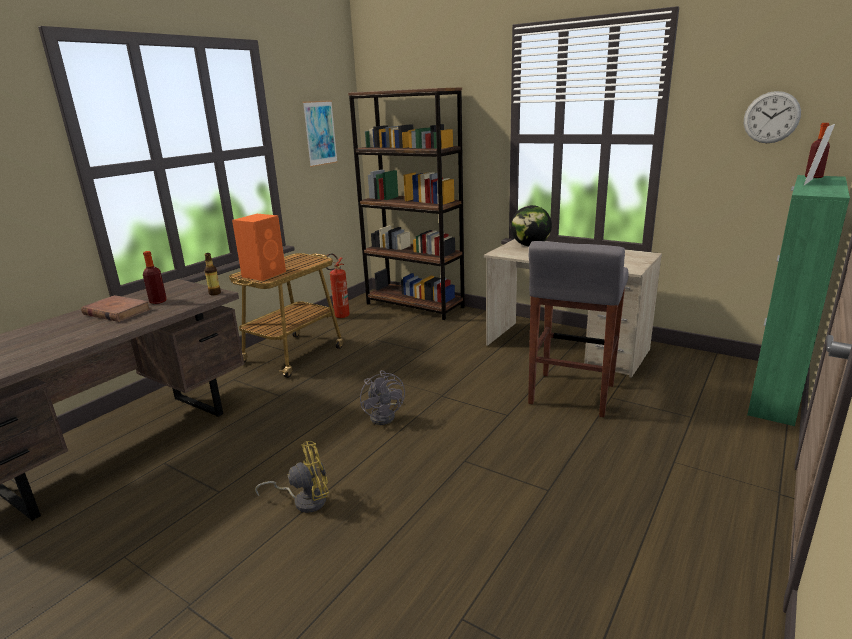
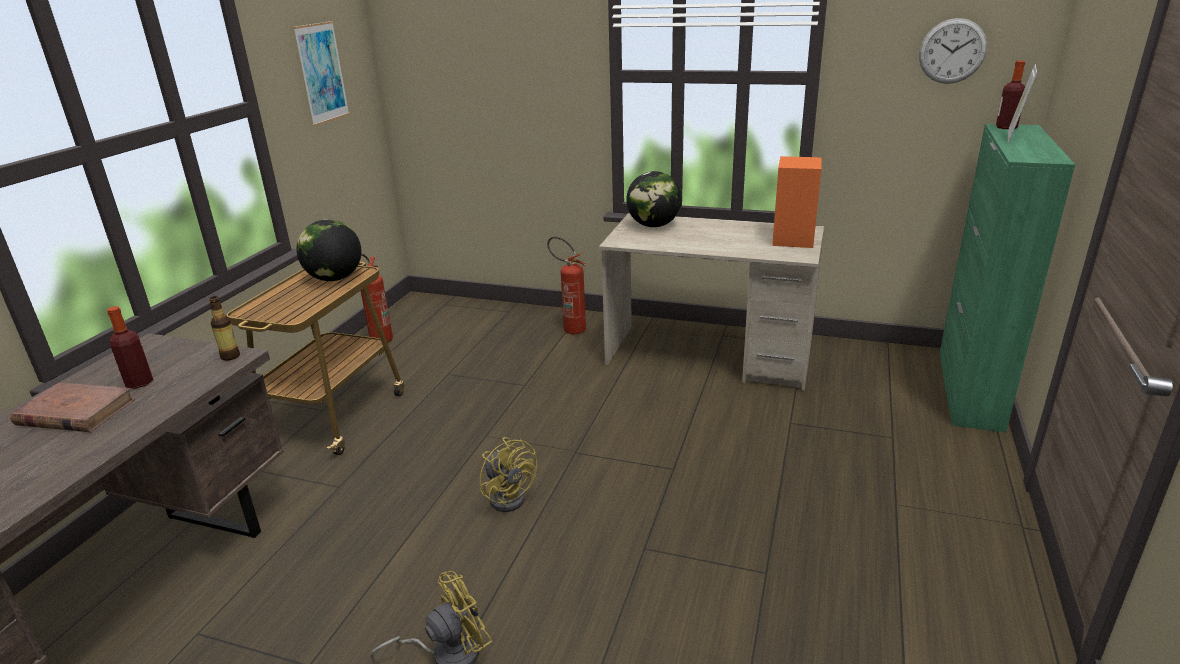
camera: 15 degrees left, 5 degrees up
(264, 274) = (284, 306): orange speaker -> orange speaker (793, 238)
(303, 262) = (335, 278): none -> globe
(385, 415) = (509, 495): grey fan -> yellow fan
(415, 305) = (483, 312): brown bookcase -> none
(471, 320) = (570, 328): none -> fire extinguisher
(571, 395) = (741, 427): grey stool -> none

